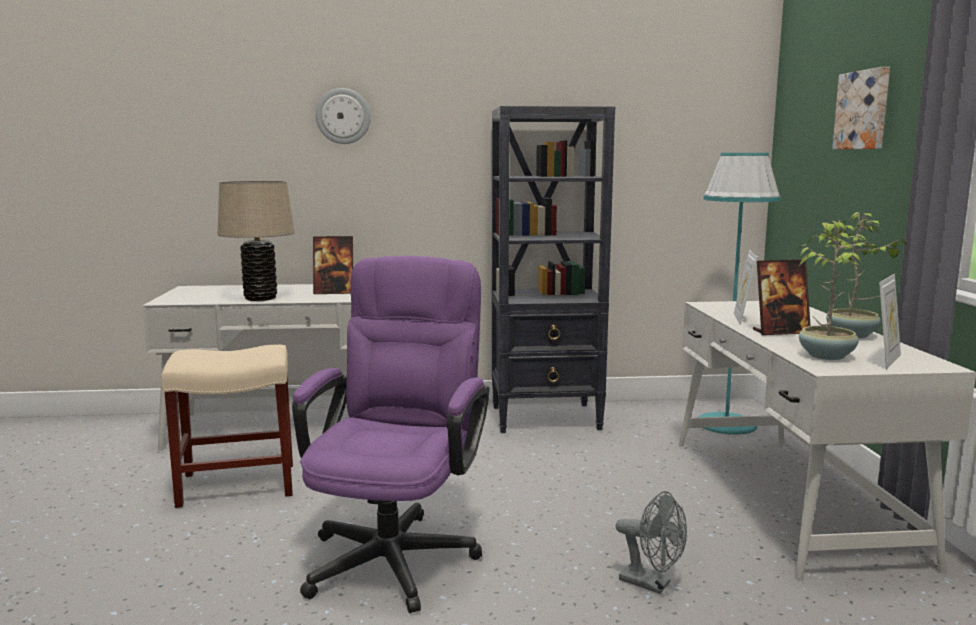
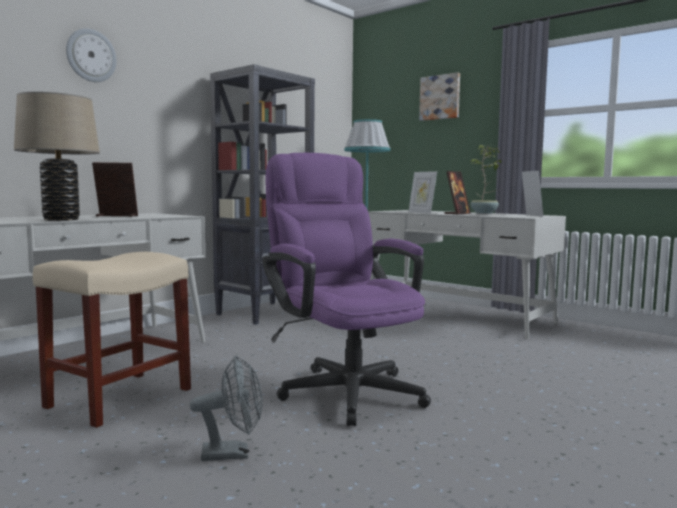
camera: 45 degrees left, 5 degrees down
(334, 292) = (116, 216): picture frame -> picture frame turned 135 degrees counterclockwise
(652, 584) = (489, 357): grey fan -> grey fan (233, 453)
(827, 355) = (508, 216): potted plant -> none

